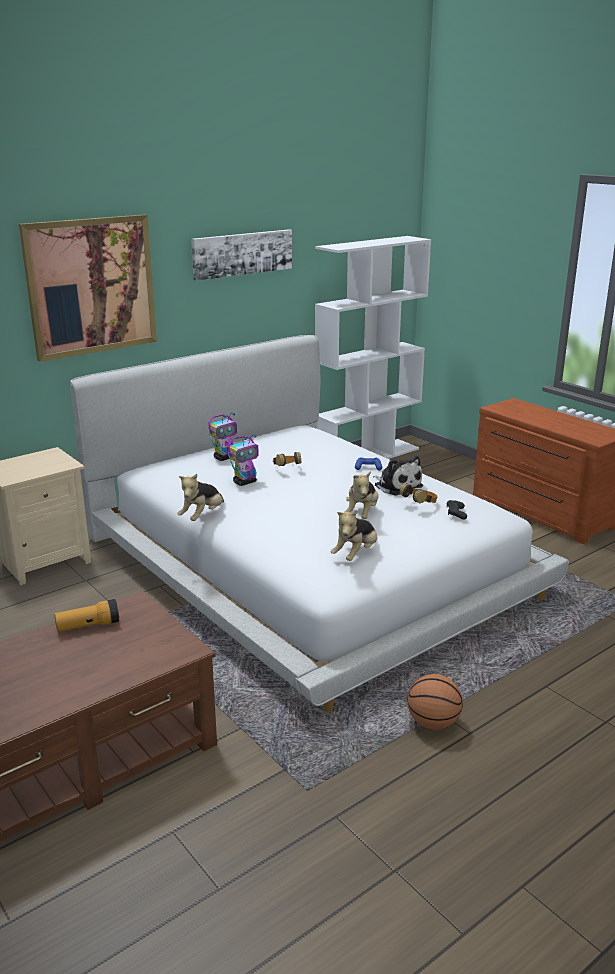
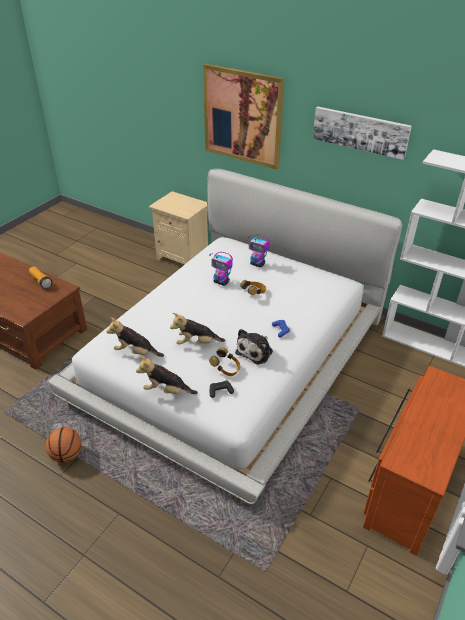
camera: 70 degrees right, 15 degrees up
(202, 516) = (165, 280): plush toy -> plush toy (167, 391)

